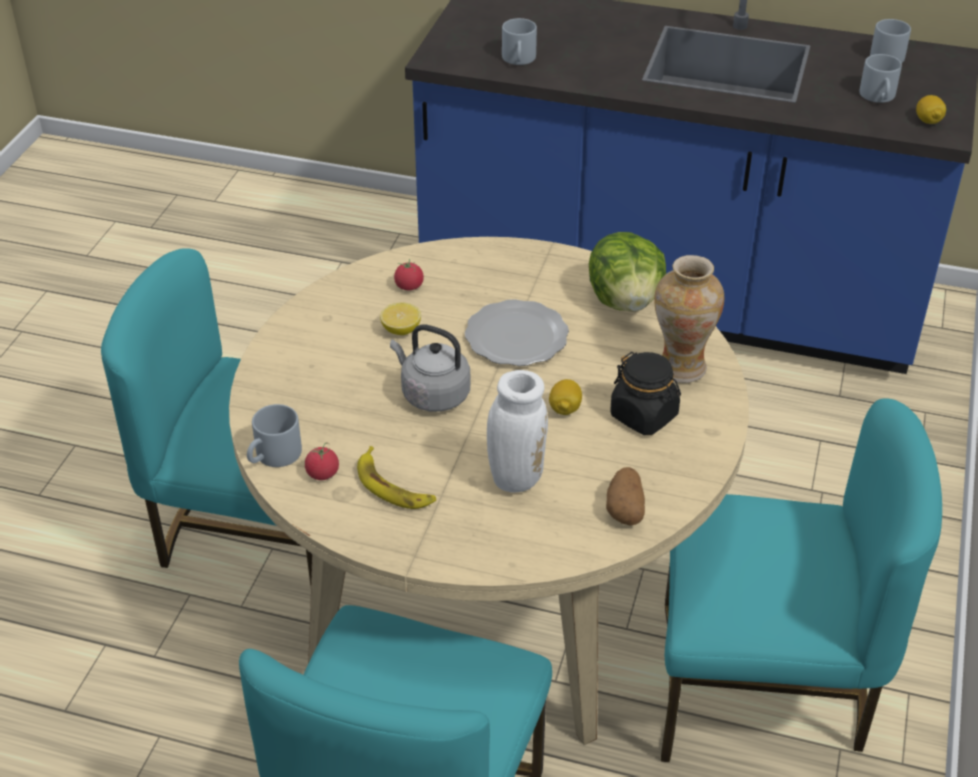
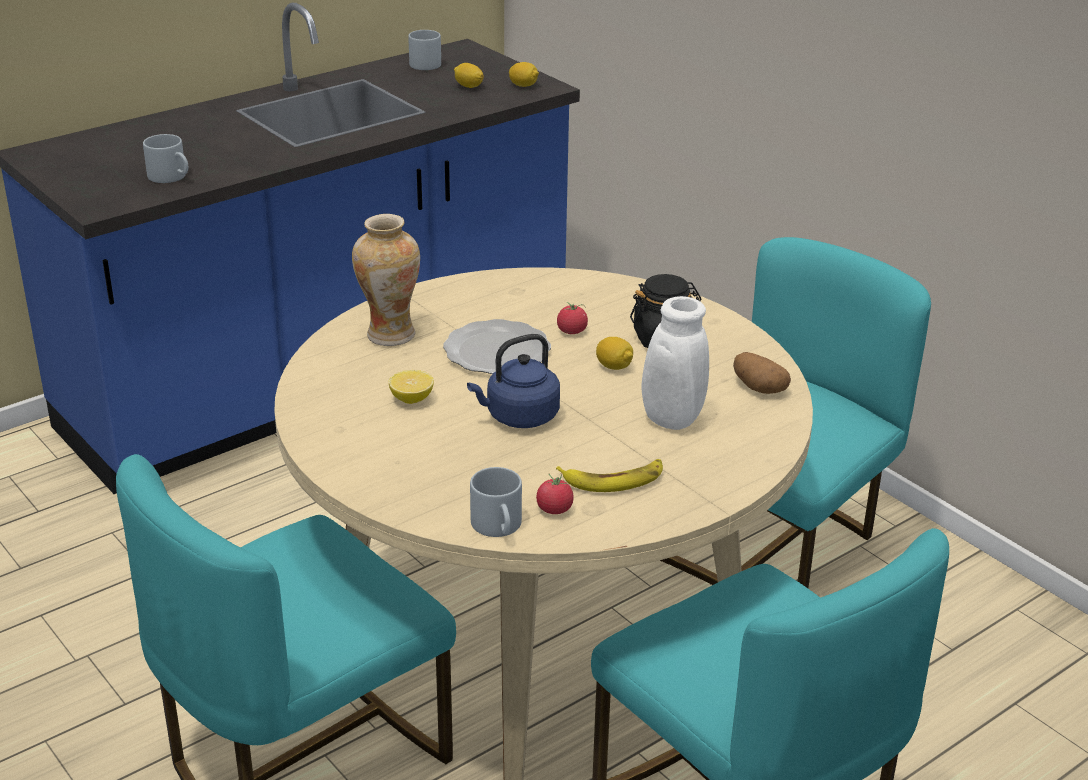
camera: 55 degrees left, 10 degrees down
(409, 286) = (356, 373): tomato -> tomato (572, 331)
(432, 394) = (519, 417): grey kettle -> blue kettle
(626, 301) = (518, 290): lettuce -> none
(681, 367) = (626, 302): vase -> vase (389, 334)
(879, 97) = (468, 86): grey mug -> lemon

